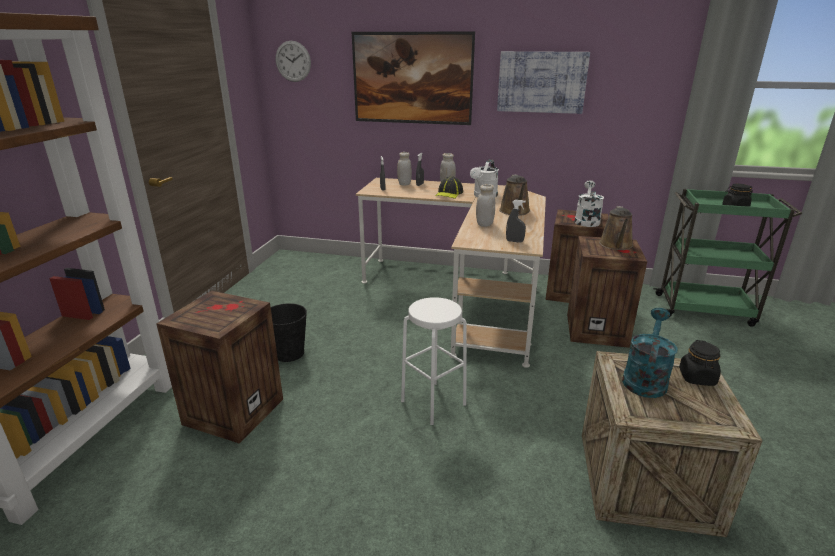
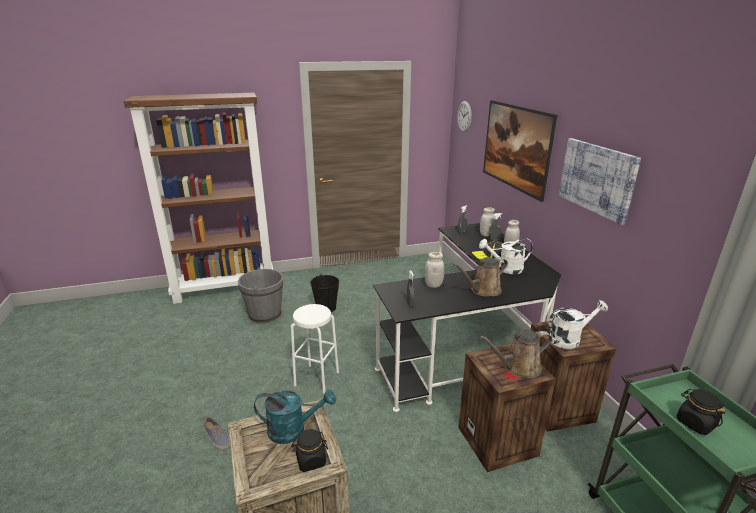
camera: 60 degrees right, 0 degrees up
(233, 410) = (265, 314): crate -> grey bucket
(463, 296) = (469, 346): beige desk -> black desk
(491, 526) = (216, 438): none -> shoe

